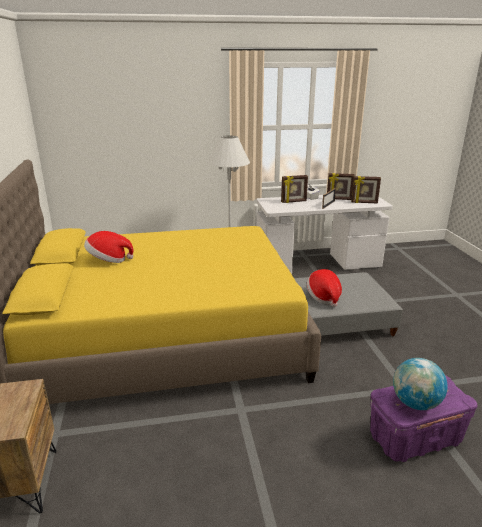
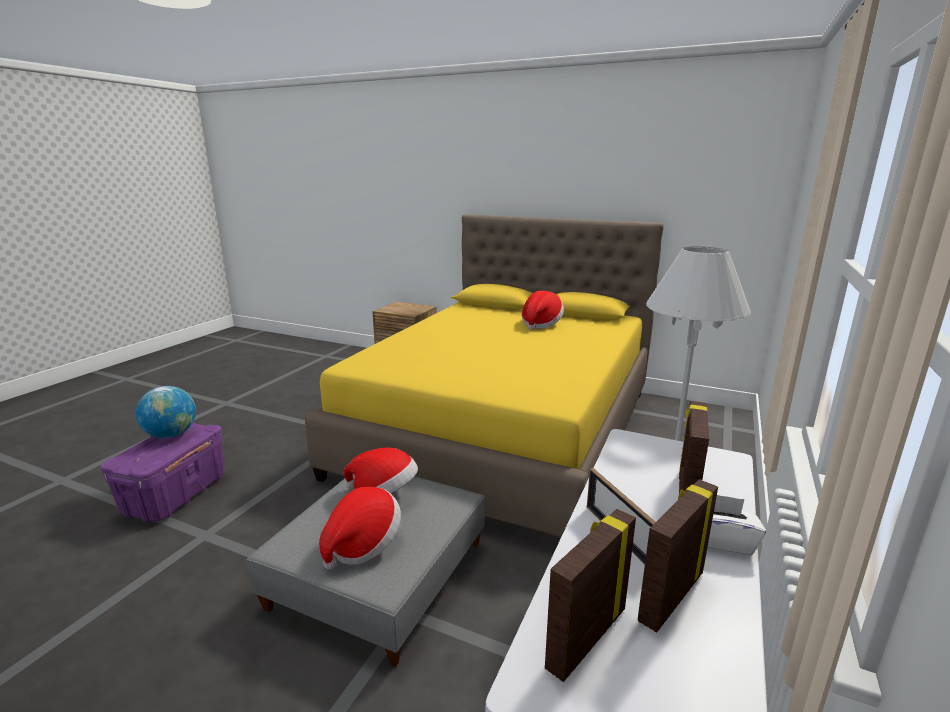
camera: 125 degrees right, 5 degrees down
(354, 288) = (363, 545): none -> hat

